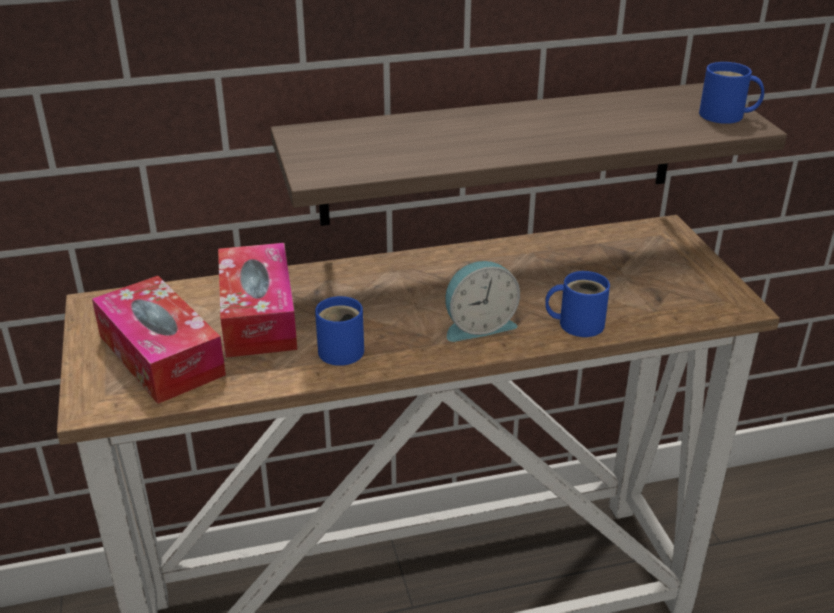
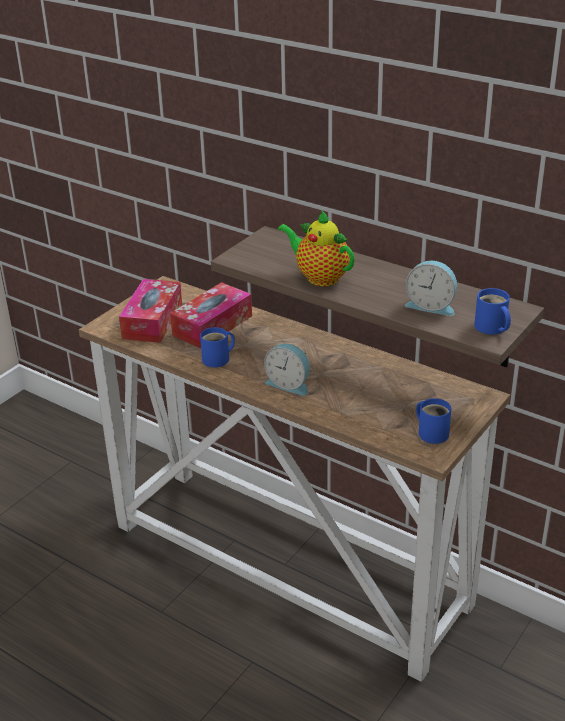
camera: 50 degrees right, 0 degrees up
(465, 148) = (319, 277): none -> teapot
(577, 323) = (334, 410): blue mug -> blue mug (432, 432)
(633, 122) = (431, 306): none -> alarm clock

